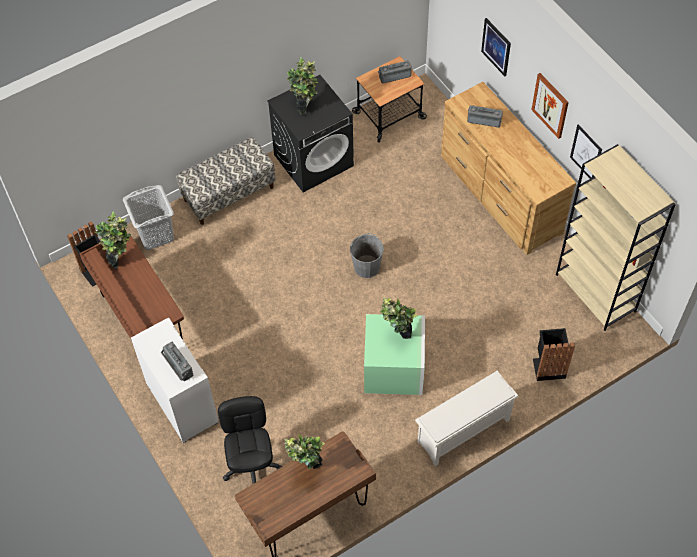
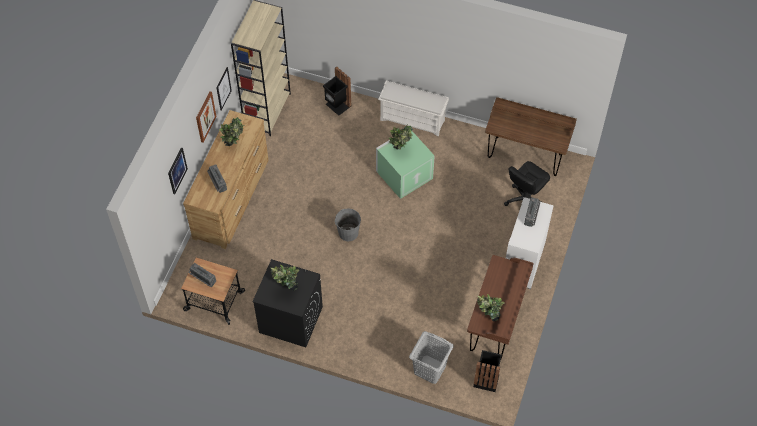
camera: 130 degrees left, 0 degrees up
(229, 193) = (360, 350): bench -> none
(306, 468) = (520, 132): potted plant -> potted plant (235, 147)

